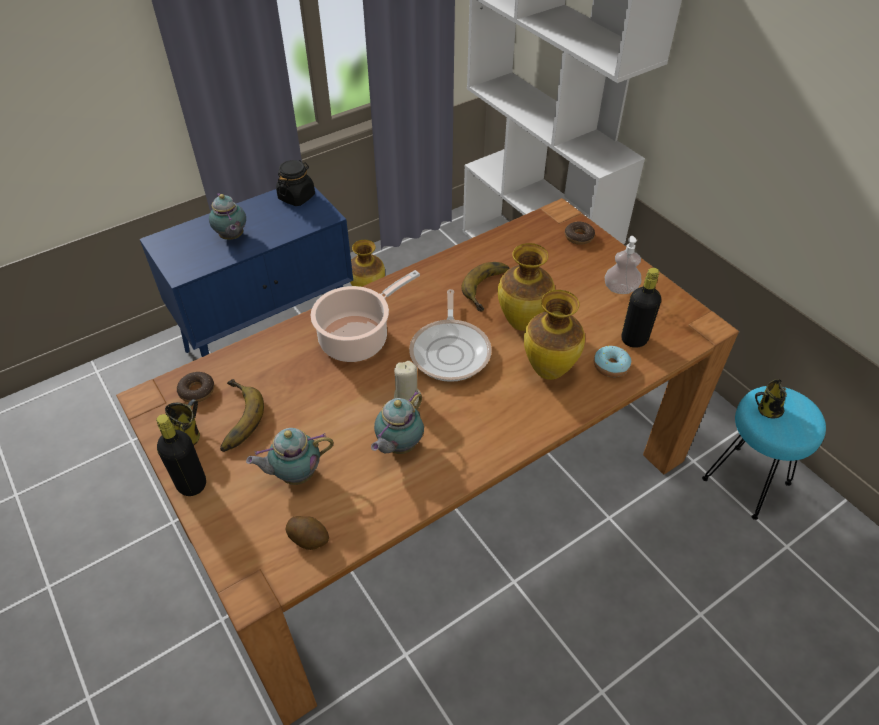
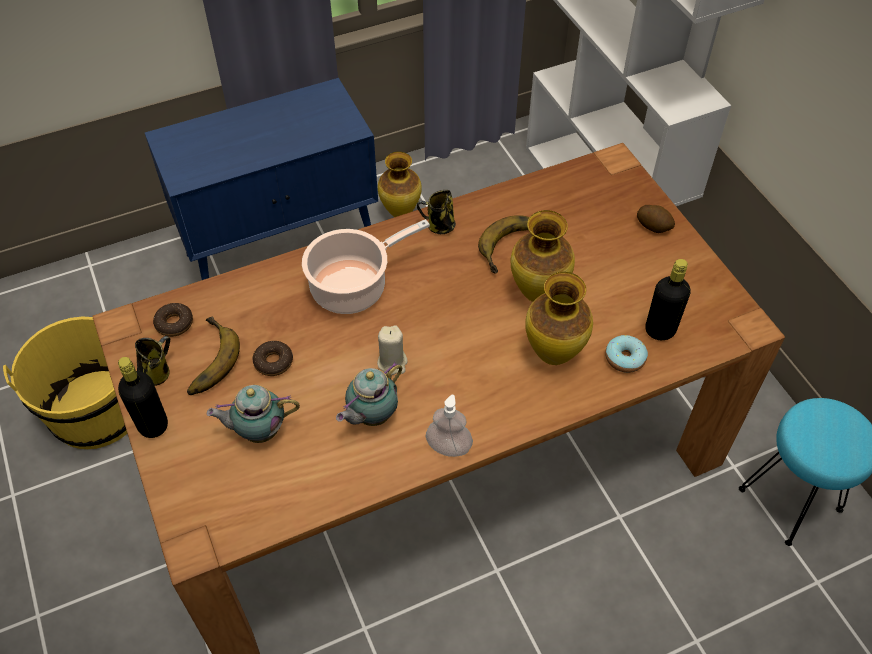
camera: 10 degrees right, 5 degrees up
(121, 497) = (97, 410): none -> yellow bucket
(232, 237) = (244, 143): teapot -> none
(297, 197) = (323, 101): black jar -> none
(309, 538) = (260, 501): potato -> potato (653, 226)
(451, 351) = (451, 315): frying pan -> none
(579, 237) = (629, 195): donut -> donut (273, 362)
(620, 289) = (661, 266): soap dispenser -> soap dispenser (449, 447)
(767, 410) = (813, 428): mug -> mug (439, 226)

